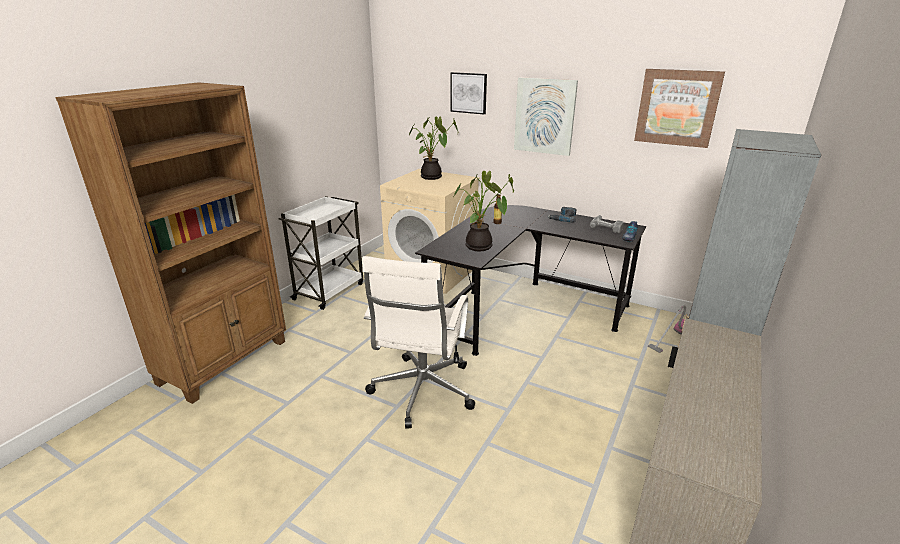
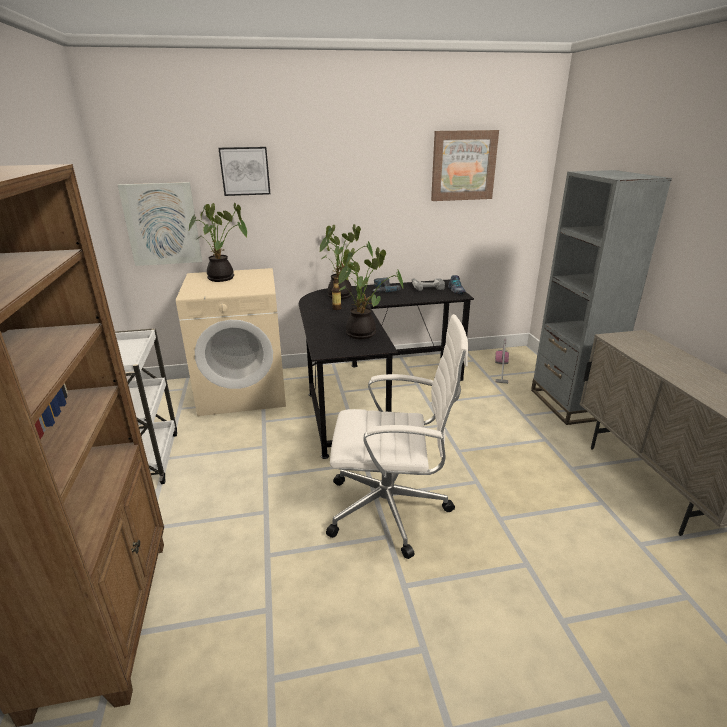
camera: 40 degrees left, 0 degrees up
(421, 392) = (391, 509): white office chair -> white office chair turned 60 degrees counterclockwise
(519, 214) = (342, 296): none -> potted plant
(544, 116) = (340, 188): picture -> picture (162, 224)

